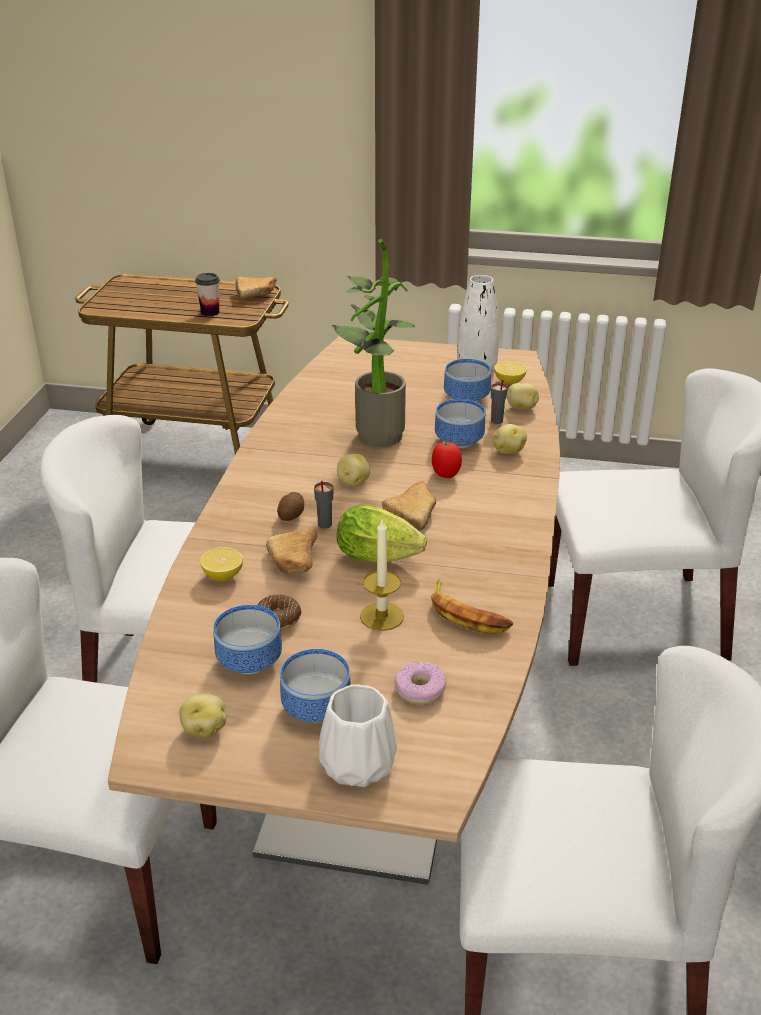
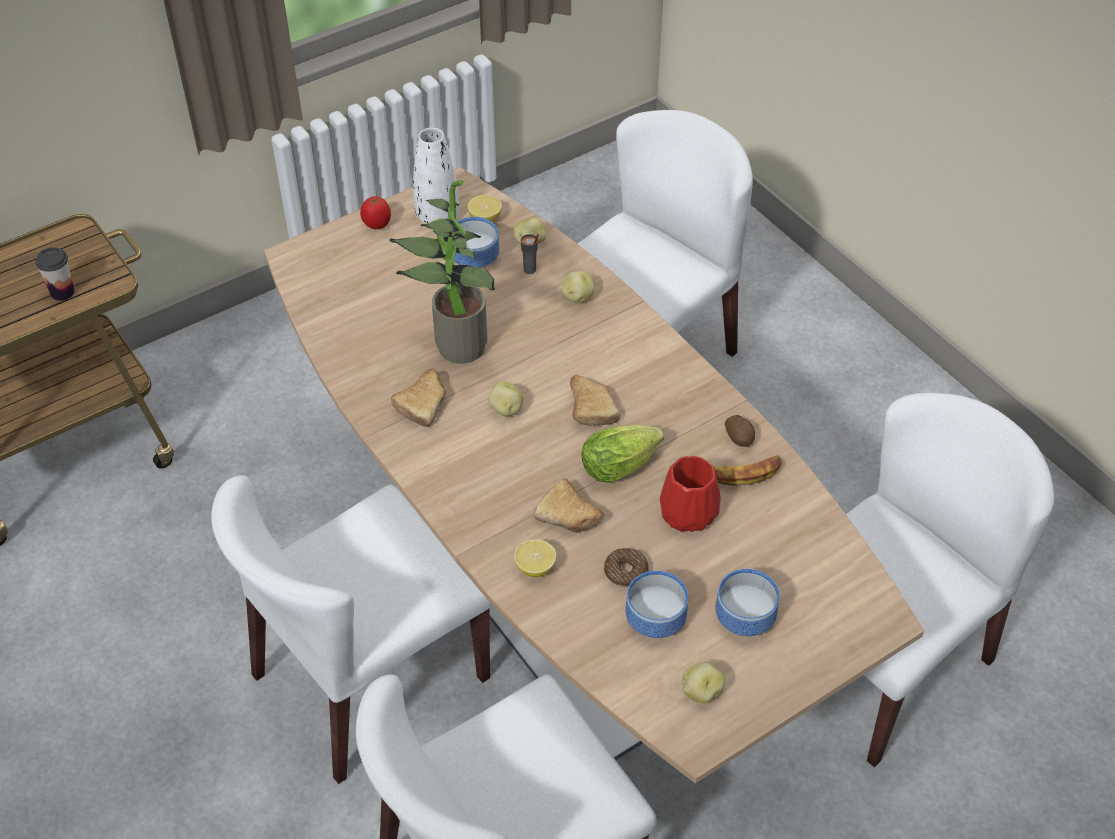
camera: 45 degrees left, 15 degrees up
(257, 293) = (78, 237): bread -> bread (425, 403)
(292, 516) = (506, 476): potato -> potato (739, 437)
(324, 524) = (541, 466): grey cup -> none
(357, 766) = (821, 636): white vase -> none
(382, 616) = (688, 515): candle -> red vase
(420, 689) = (784, 552): donut -> none
(445, 474) = (563, 352): tomato -> tomato (376, 225)
(457, 440) = (526, 311): bowl -> none

